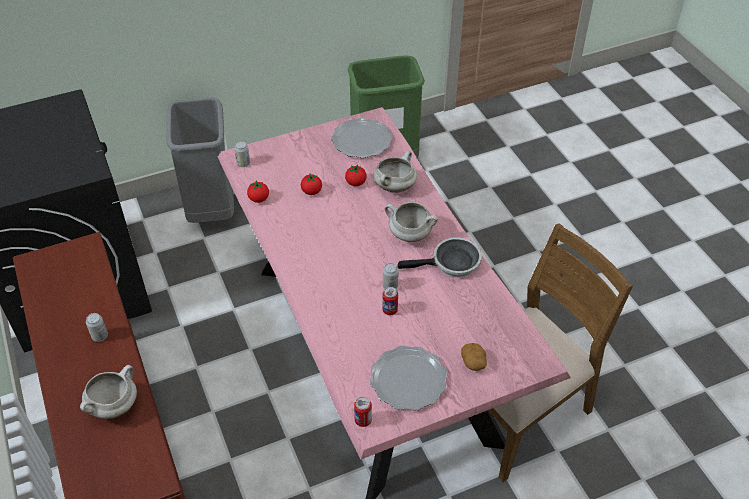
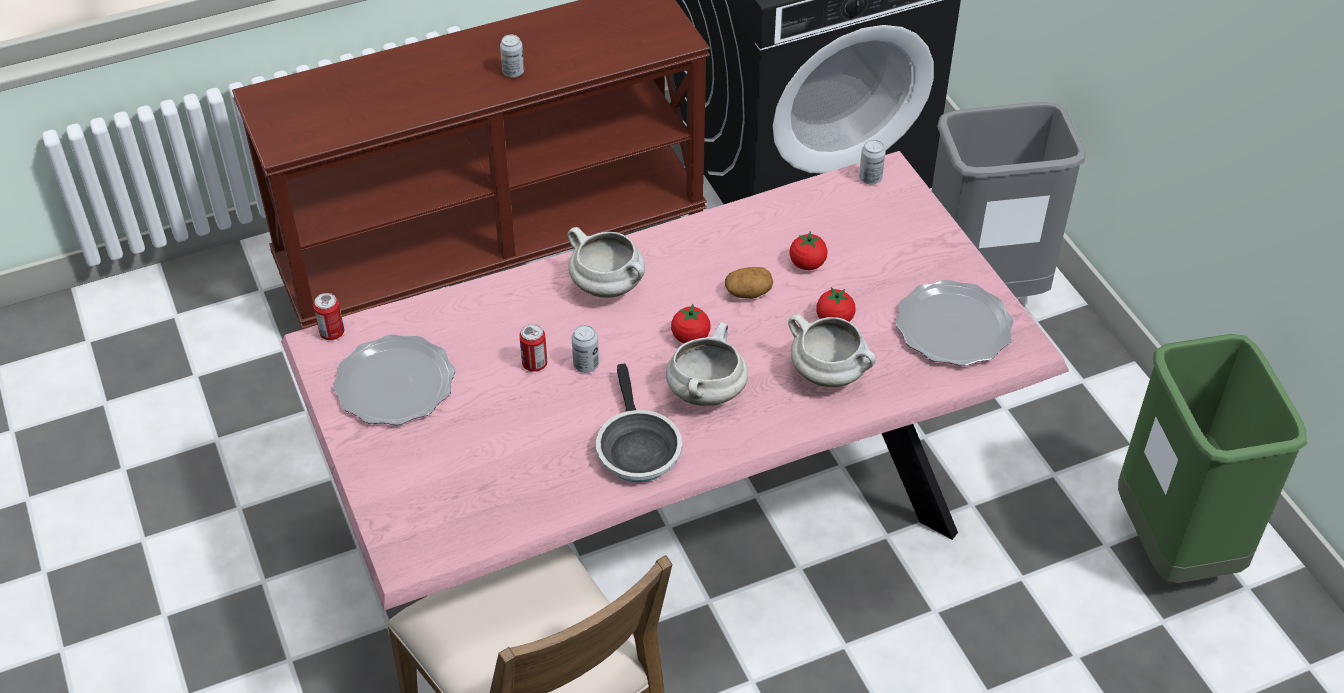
camera: 90 degrees right, 0 degrees up
(114, 405) = (399, 98): white cooking pot -> white cooking pot (609, 286)
(259, 199) = (784, 202): tomato -> tomato (690, 337)
(473, 362) = (418, 466): potato -> potato (748, 292)

